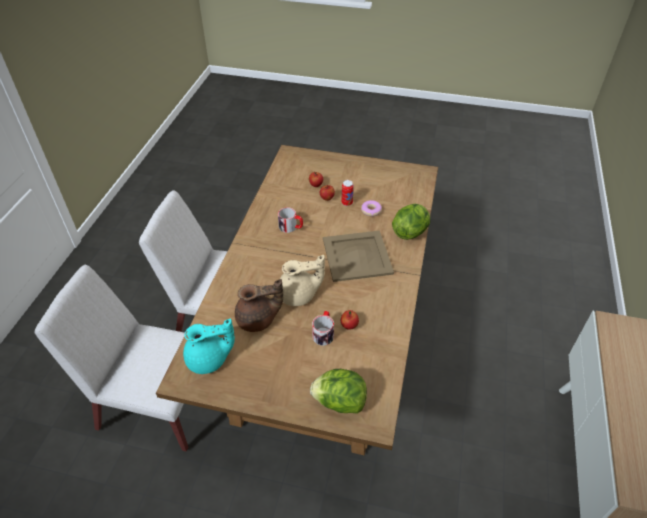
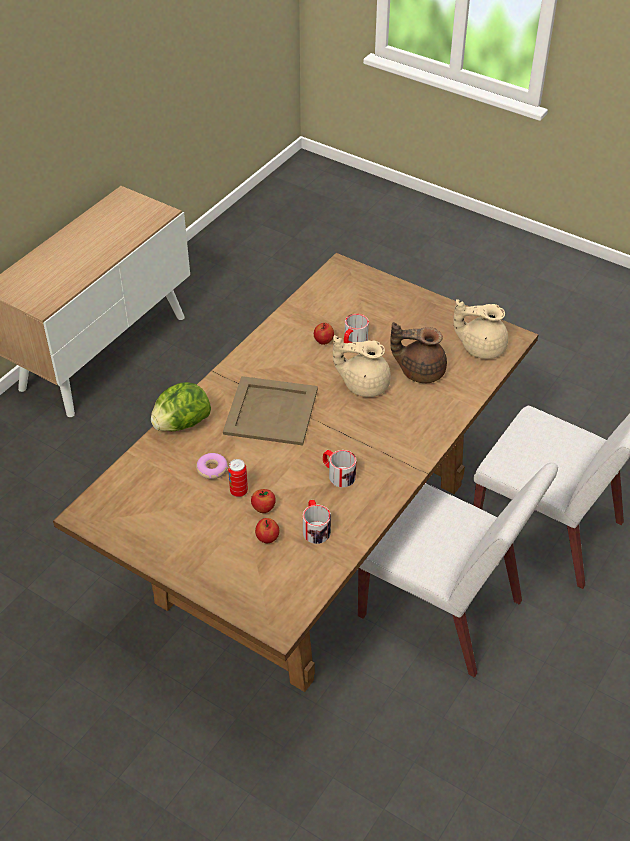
camera: 160 degrees left, 0 degrees up
(209, 360) = (481, 347): turquoise teapot -> beige teapot
(291, 196) = (315, 528): none -> mug
(339, 402) = (365, 287): lettuce -> none

